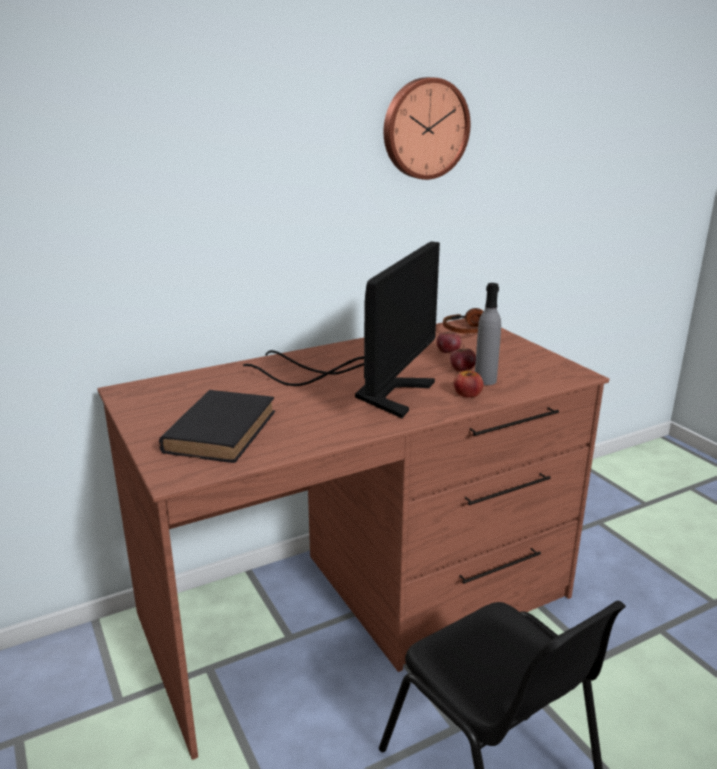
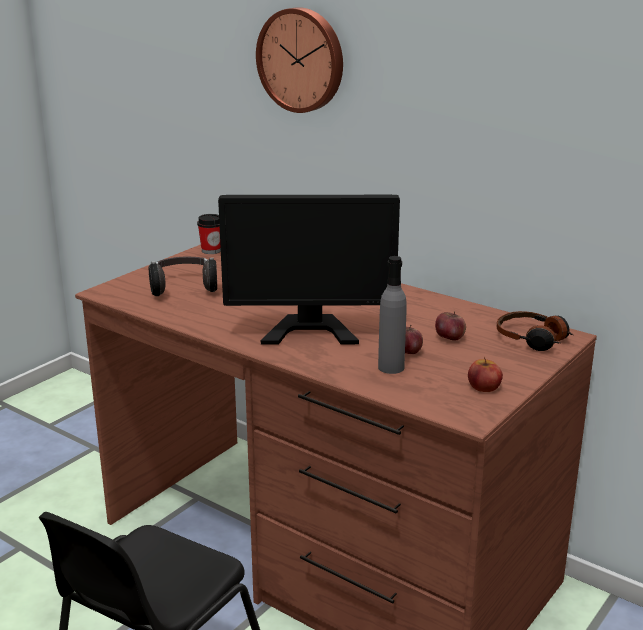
camera: 65 degrees right, 0 degrees up
(136, 400) = (211, 250): none -> cup
(222, 430) = (183, 288): black book -> headphones
(424, 129) = (543, 74): wall clock -> wall clock (302, 60)
(467, 393) = (347, 364): apple -> apple (484, 386)

